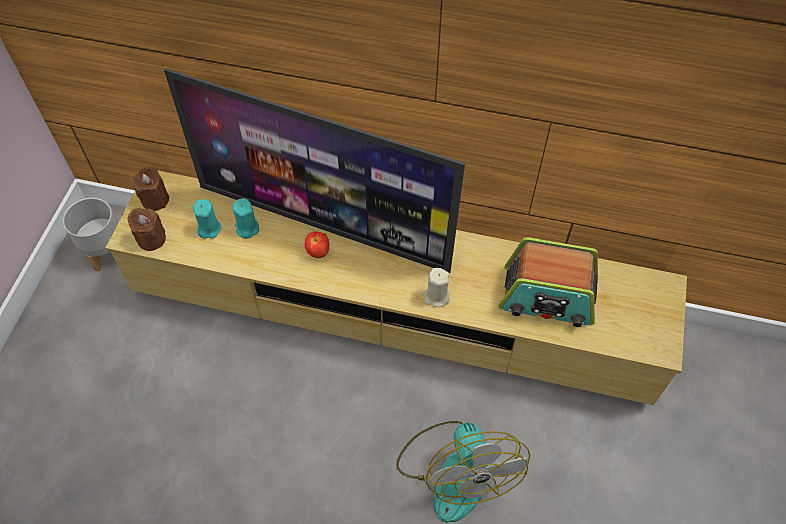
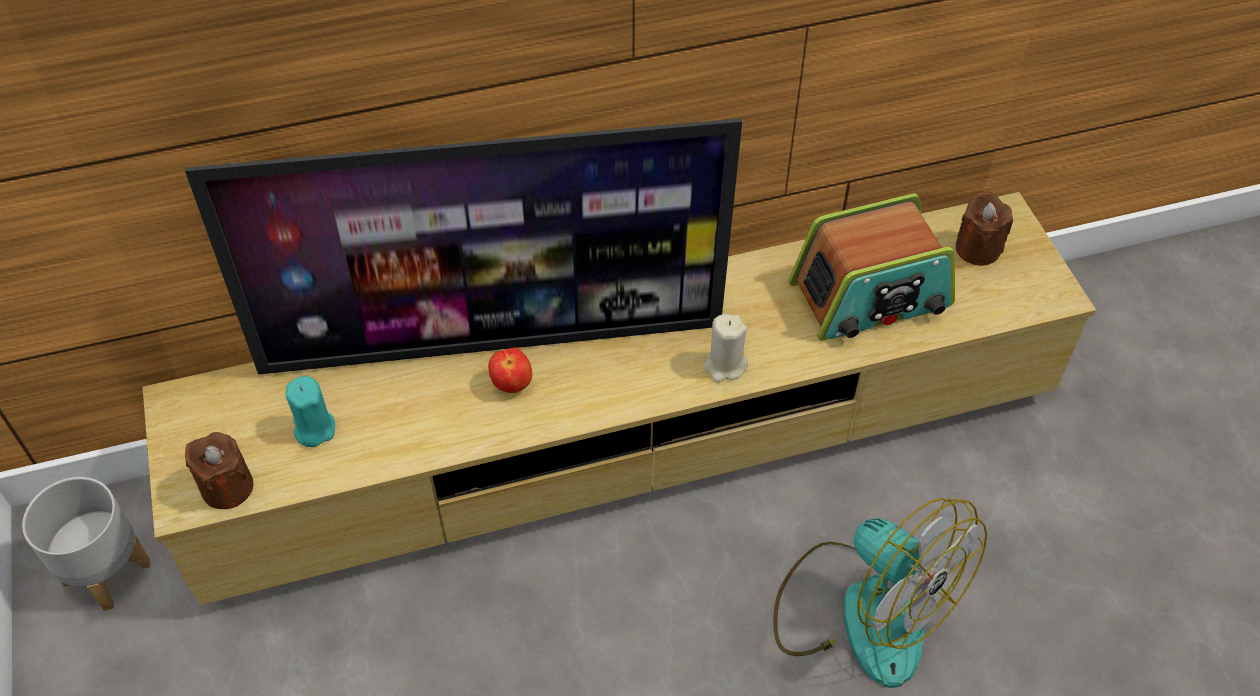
camera: 30 degrees left, 5 degrees down
(155, 200) = (192, 427): brown candle -> brown candle (977, 249)
(247, 228) = (376, 401): turquoise candle -> none

